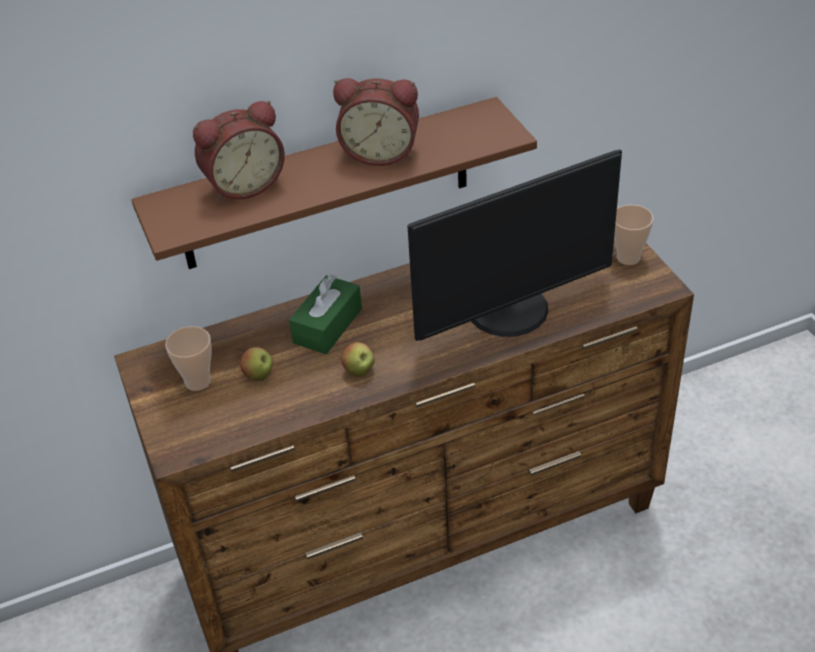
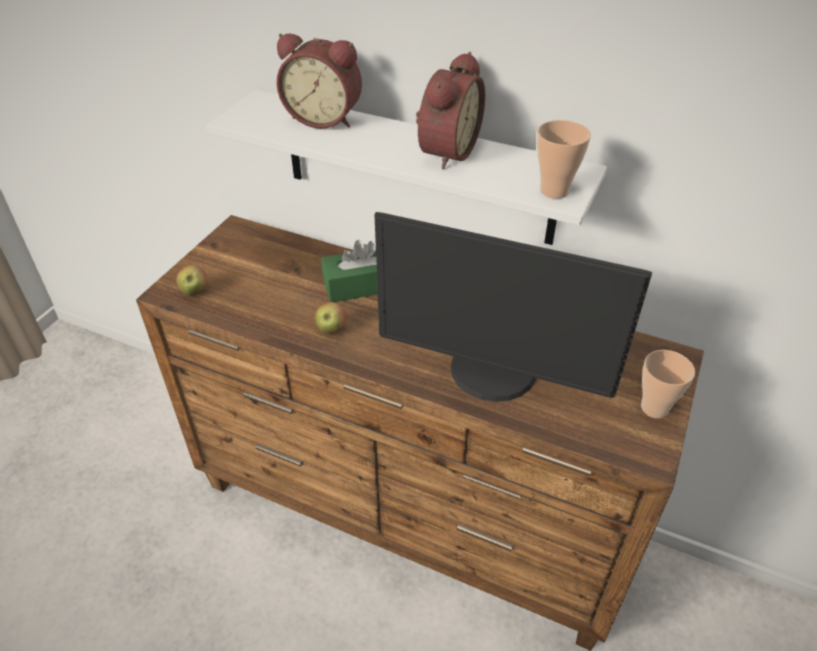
camera: 45 degrees right, 0 degrees up
(197, 382) = (241, 262): cup -> cup (554, 191)
(259, 375) = (275, 284): apple -> apple (194, 292)
(326, 186) = (416, 168): brown shelf -> white shelf
(381, 152) = (445, 151): alarm clock -> alarm clock turned 120 degrees counterclockwise

